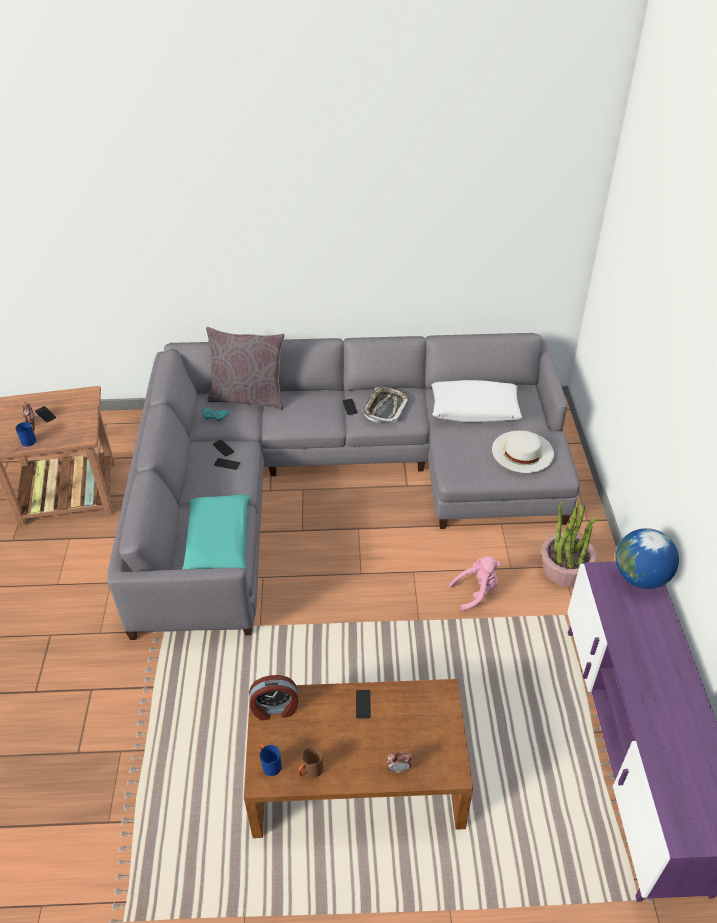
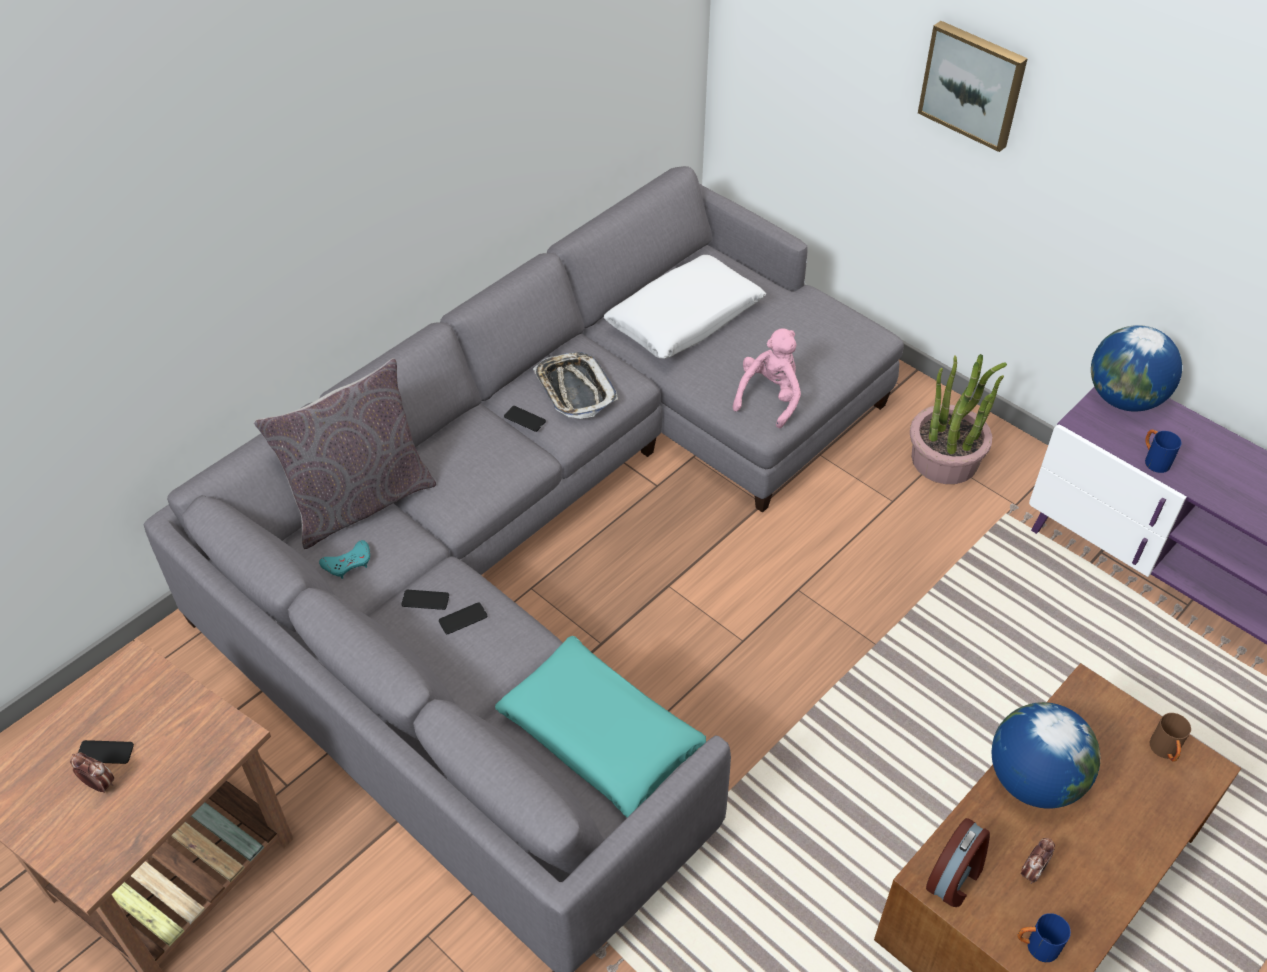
camera: 45 degrees left, 5 degrees up
(30, 440) = (139, 811): blue mug -> blue mug (1153, 460)
(310, 771) = (1085, 910): brown mug -> brown mug (1165, 752)
(363, 704) = (1033, 780): phone -> globe
(398, 769) = (1157, 817): alarm clock -> alarm clock (1032, 871)
(476, 592) = (893, 559): pink plush toy -> pink plush toy (769, 397)
(522, 451) = (805, 338): white hat -> none
(655, 340) = (973, 84): none -> picture

